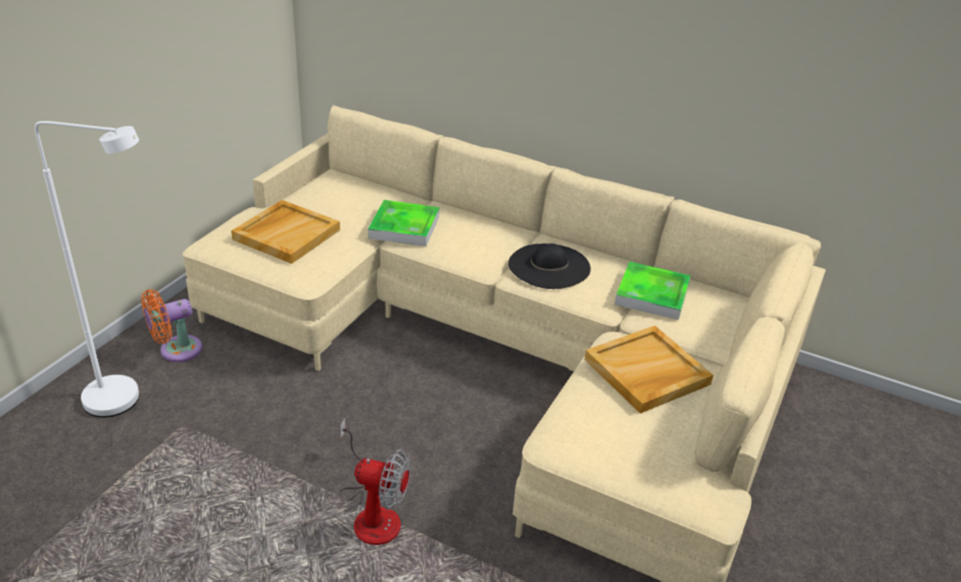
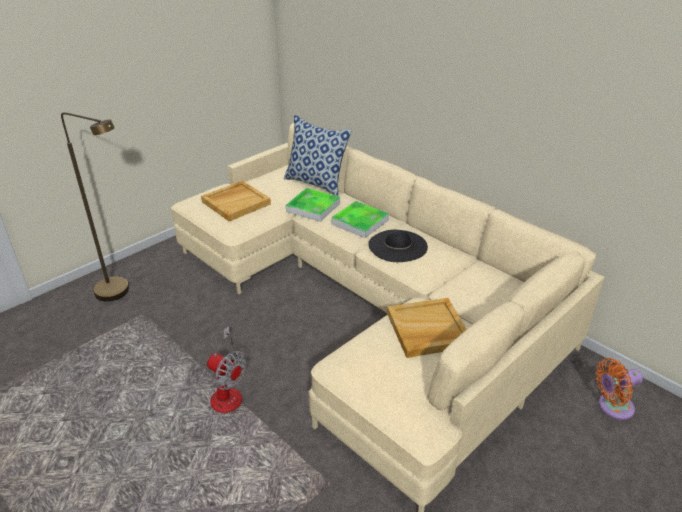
camera: 20 degrees right, 0 degrees up
(127, 399) = (120, 293): white floor lamp -> brown floor lamp
(176, 350) = (162, 268): orange fan -> orange fan (612, 407)
(389, 192) = (316, 183): none -> pillow
(652, 295) = (462, 276): tray -> tray (360, 222)

